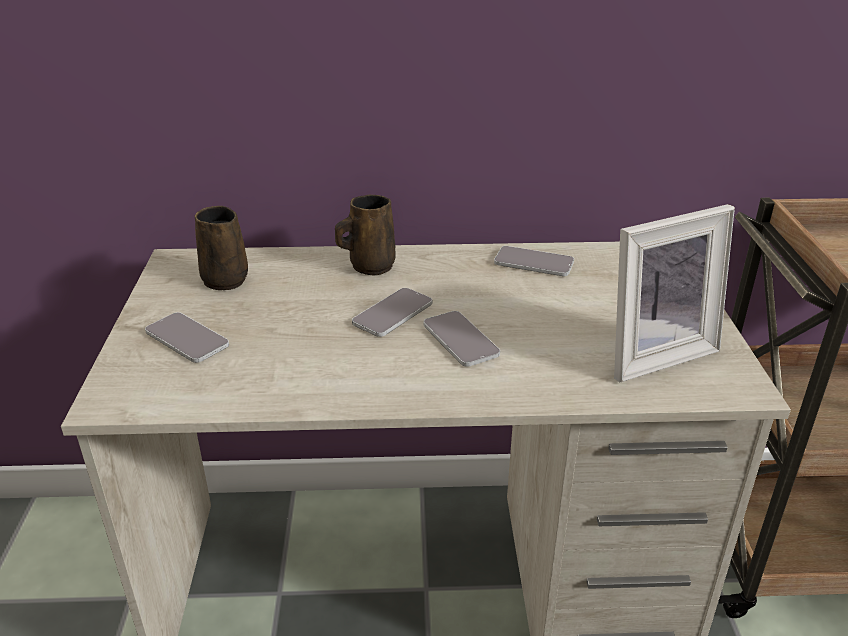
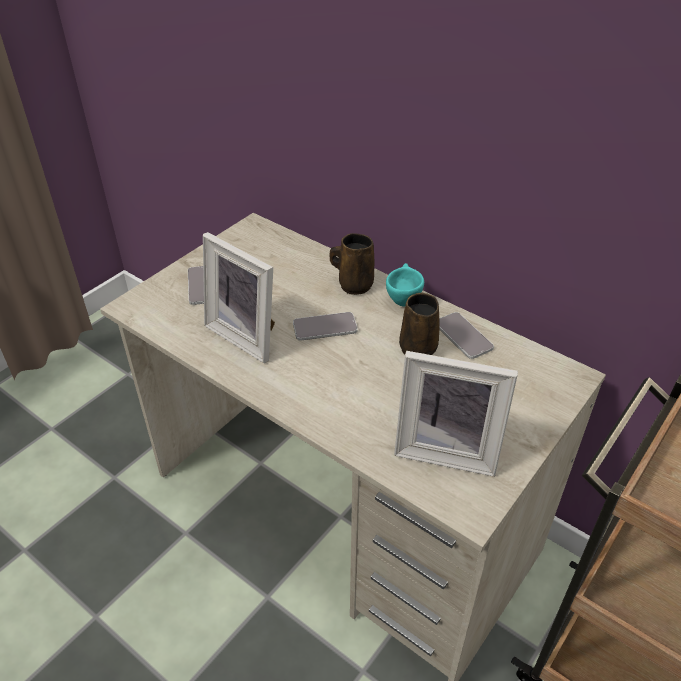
camera: 40 degrees right, 10 degrees up
(224, 279) = (264, 253): brown mug -> brown mug (418, 347)
(314, 359) = (247, 335): none -> picture frame
(435, 257) = (402, 298): none -> turquoise cup
(460, 339) = (340, 368): phone -> none

